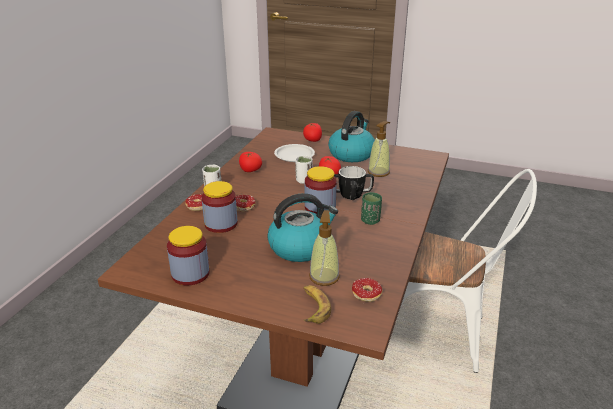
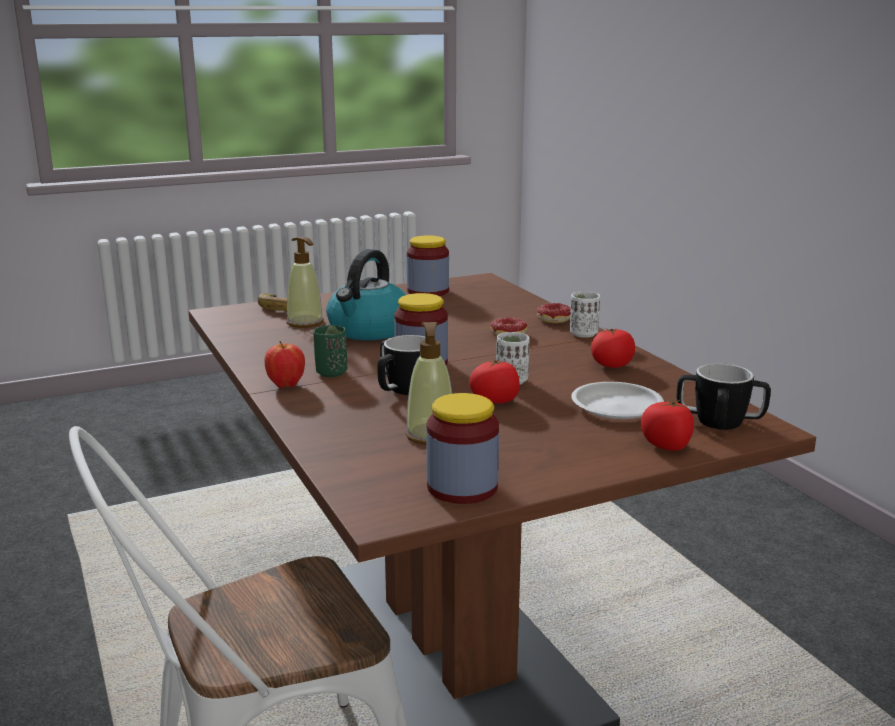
camera: 135 degrees right, 10 degrees down
(221, 224) = (490, 318): jar -> jar (462, 487)
(279, 139) = (719, 422): none -> mug
(351, 154) = (541, 449): kettle -> none
(363, 297) = (245, 324): donut -> none
(402, 222) = (286, 385): none -> apple

